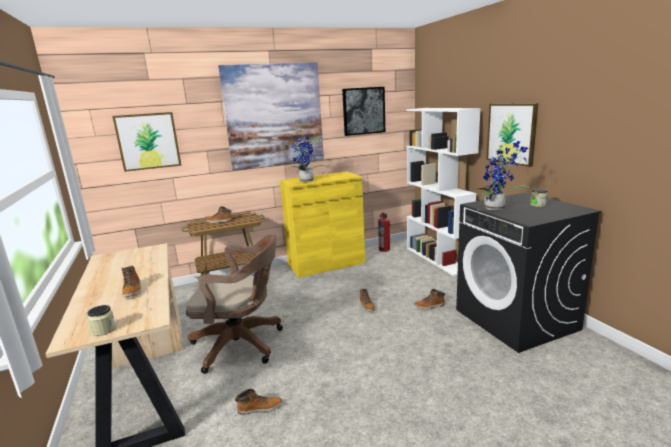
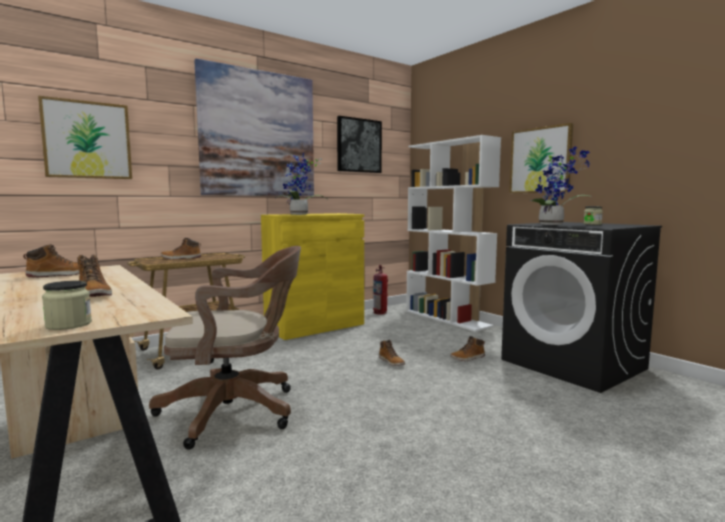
camera: 15 degrees left, 10 degrees down
(260, 408) = (300, 483): boot -> boot (61, 275)

